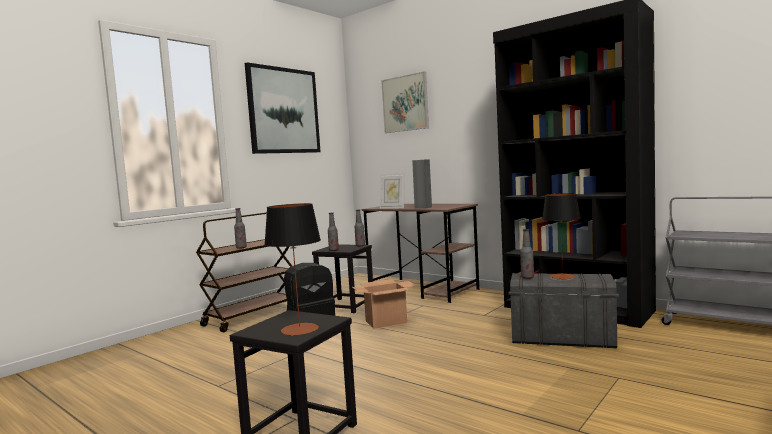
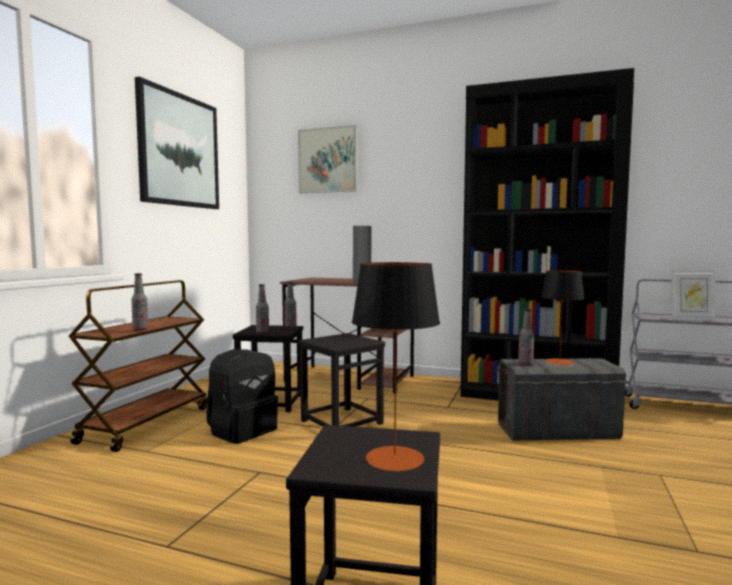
camera: 20 degrees left, 0 degrees up
(386, 322) = (341, 422): cardboard box -> black stool
(393, 208) = (322, 281): picture frame -> picture frame (691, 319)

